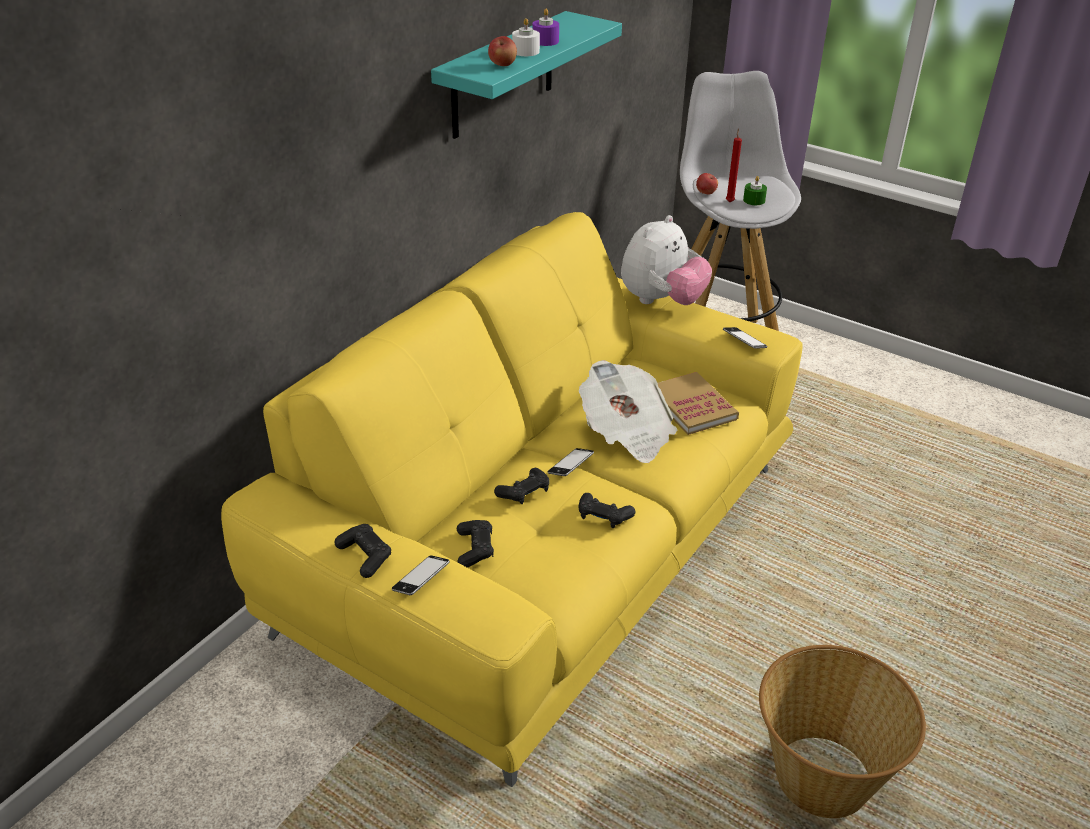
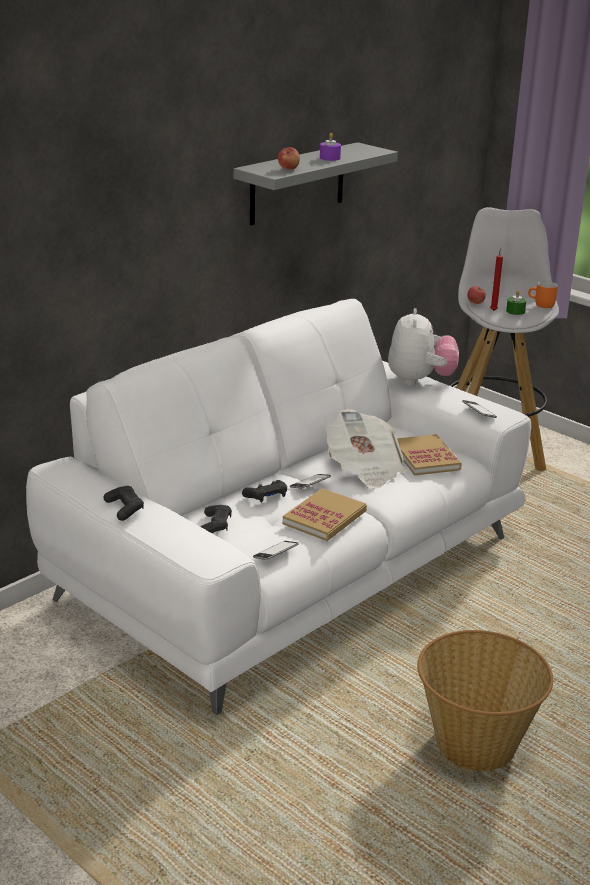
camera: 10 degrees right, 10 degrees down
(421, 579) = (162, 526): phone -> phone (275, 554)
(503, 75) = (297, 184): turquoise shelf -> grey shelf
(525, 51) = (311, 162): white candle -> none
(543, 546) = (291, 568): yellow sofa -> white sofa
(603, 516) = (324, 518): black game controller -> book
(661, 301) = (420, 381): plush toy -> plush toy turned 45 degrees counterclockwise
(779, 188) = (541, 305): none -> orange mug

